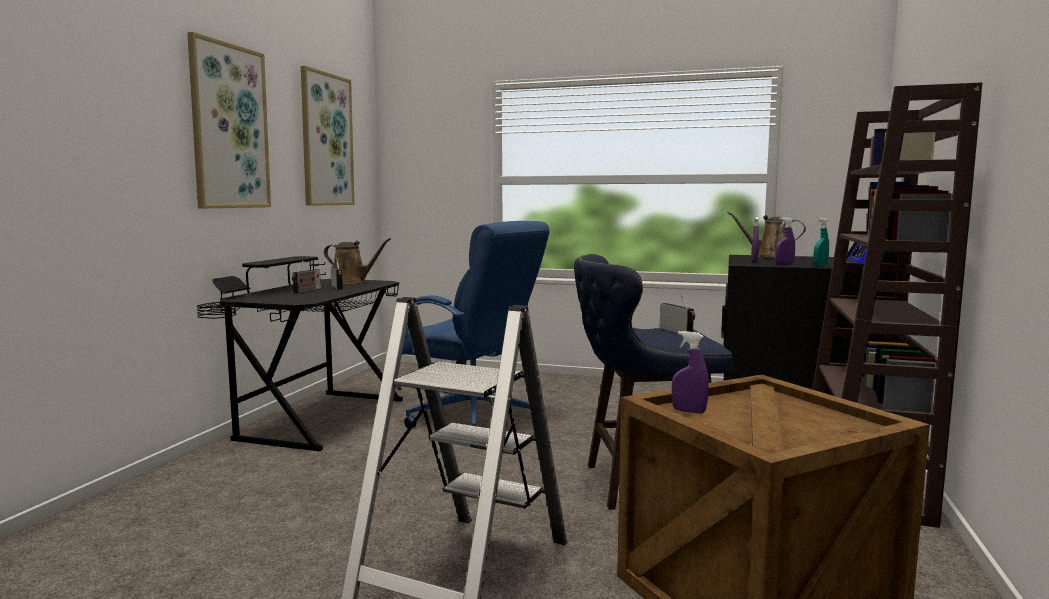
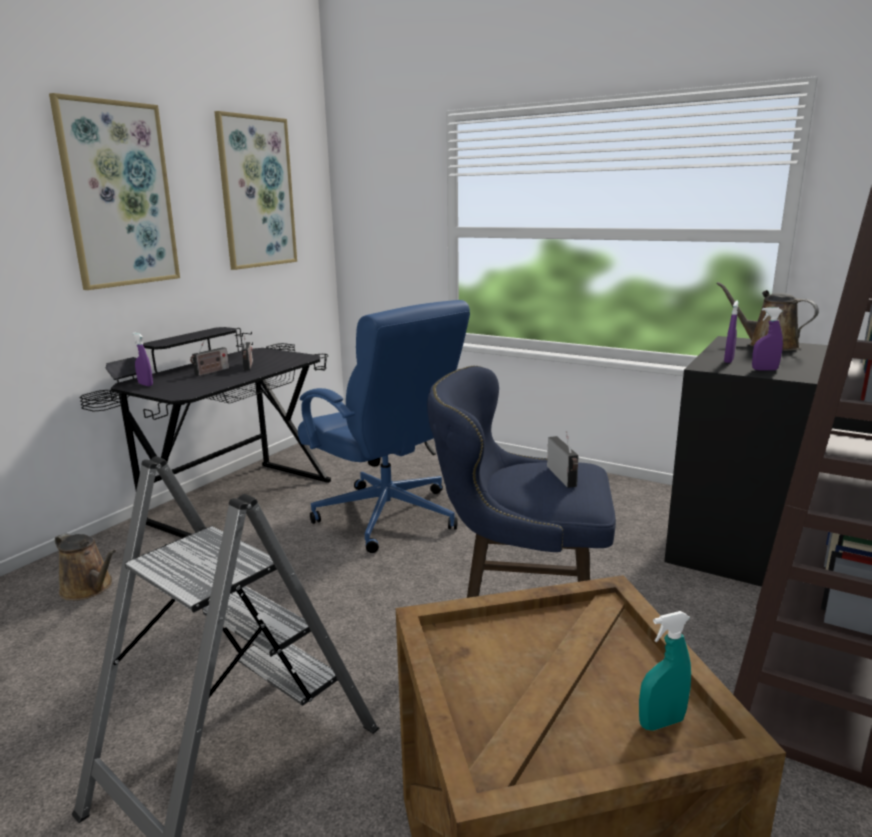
camera: 15 degrees right, 10 degrees up
(352, 282) = (274, 355): brown watering can -> brown watering can (89, 588)
(689, 411) = (469, 645): purple spray bottle -> purple spray bottle (145, 384)
(820, 266) = (812, 377): turquoise spray bottle -> turquoise spray bottle (661, 722)

